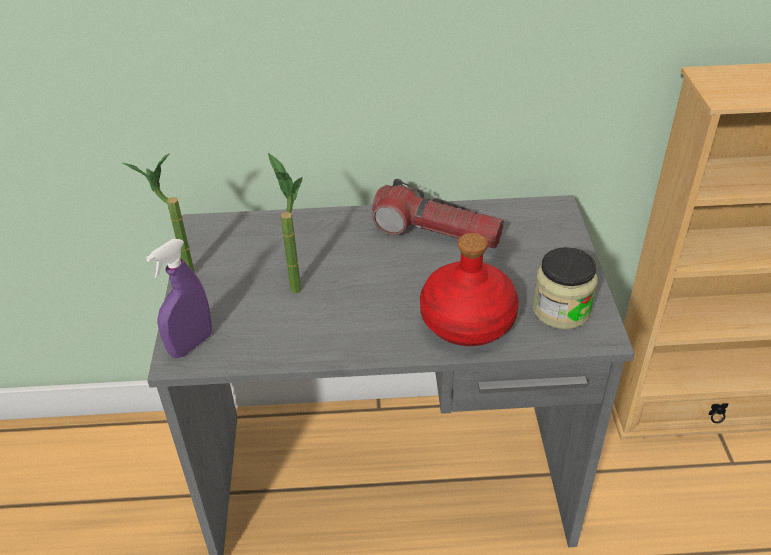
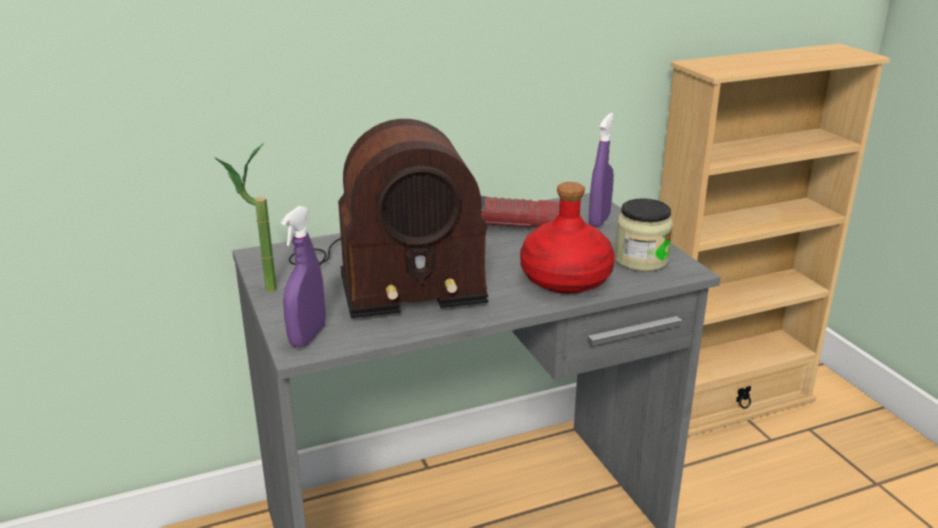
camera: 20 degrees left, 15 degrees down
(294, 282) = (383, 279): potted plant -> radio
(550, 240) = (599, 220): none -> purple spray bottle

